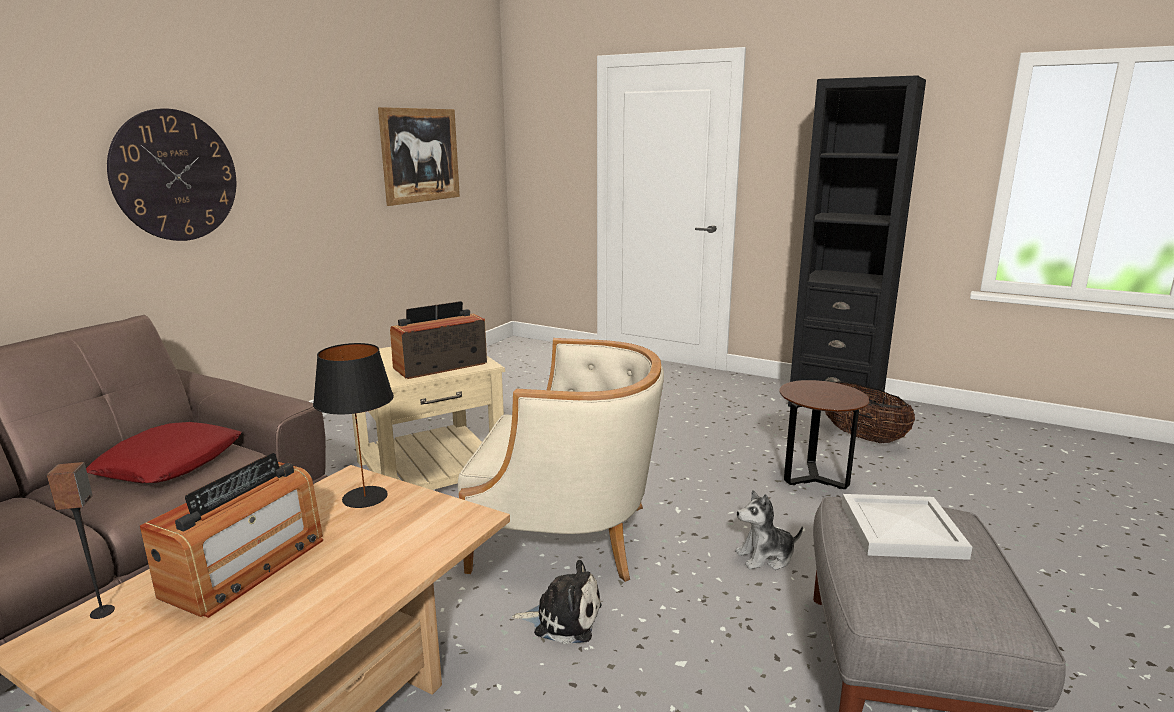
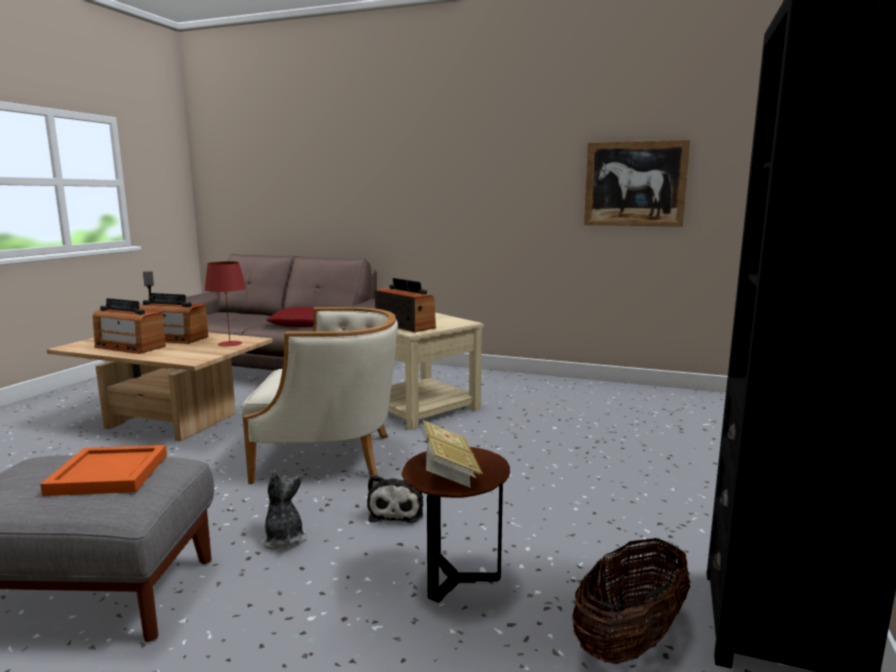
camera: 80 degrees right, 5 degrees down
(175, 176) = (419, 189): wall clock -> none
(287, 614) = (130, 347): none -> radio
(365, 496) = (230, 344): black table lamp -> red table lamp
(563, 619) = (225, 464): plush toy -> plush toy (396, 511)
(565, 534) = (328, 456): beige armchair -> beige armchair turned 90 degrees counterclockwise
(831, 396) = (447, 471): none -> book
(899, 529) = (111, 473): white tray -> orange tray

